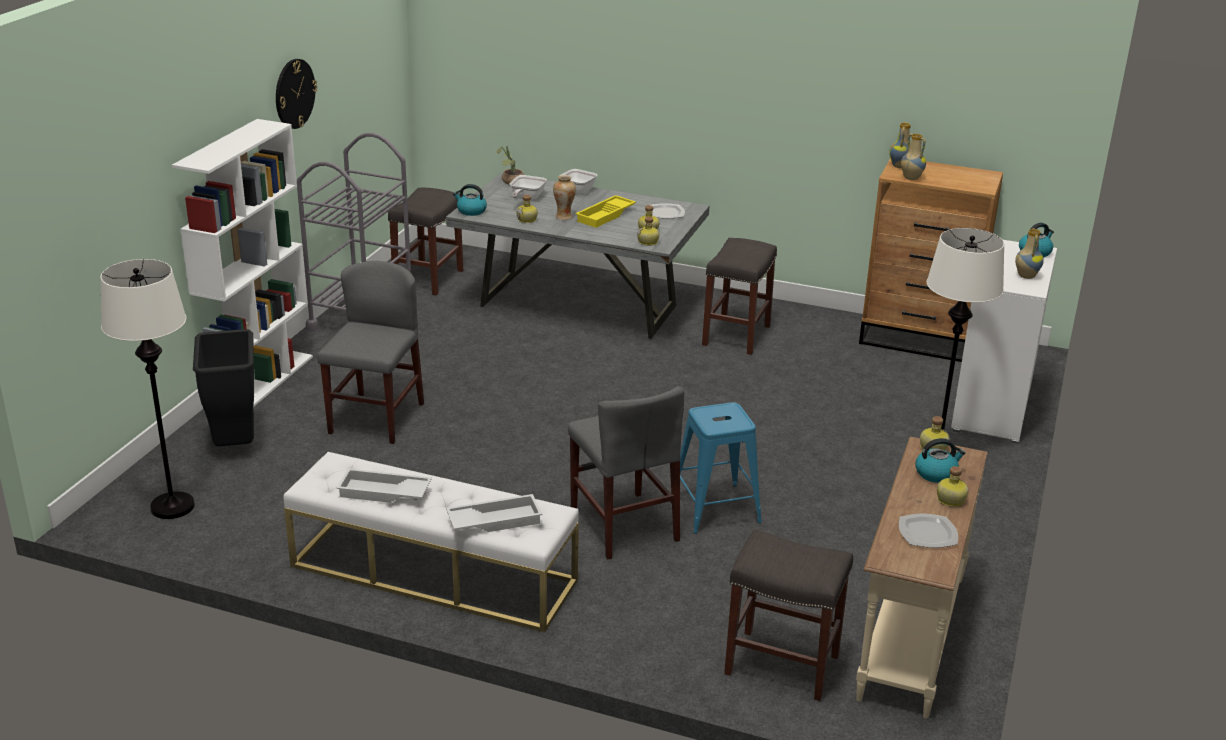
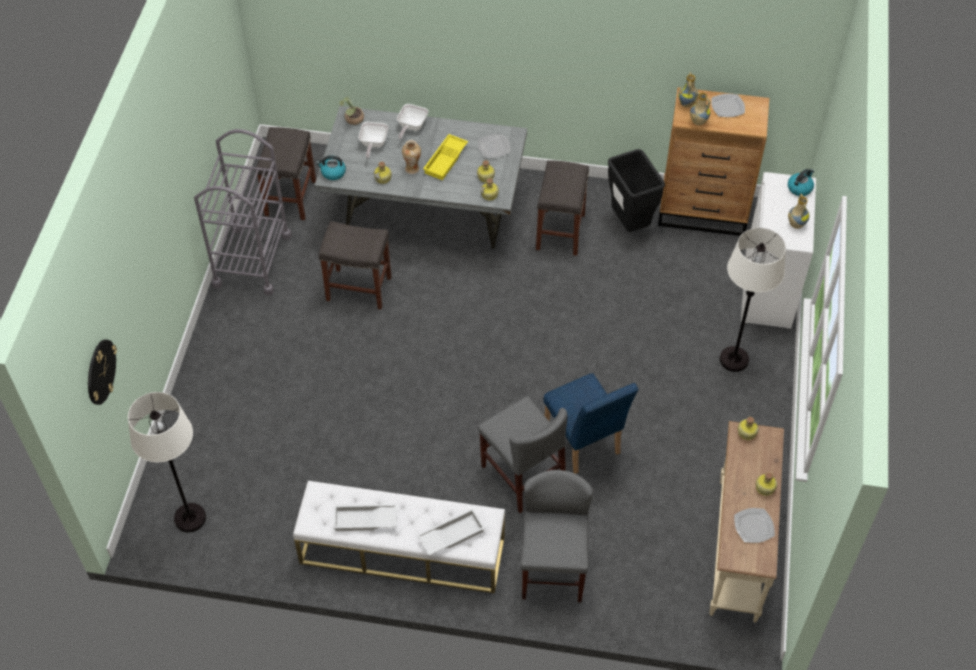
camera: 10 degrees left, 25 degrees up
(235, 446) = (210, 441): black trash can -> black trash can (629, 223)
(260, 382) = (200, 362): white bookcase -> none
(294, 93) = (181, 135): wall clock -> wall clock (100, 371)
(376, 418) = (307, 389): grey chair -> grey chair (552, 569)
(715, 508) = (584, 444): blue stool -> blue chair
(780, 664) = (656, 592): grey stool -> grey stool (358, 289)
(936, 473) = (752, 460): kettle -> none
(950, 172) = (728, 107): none -> plate

